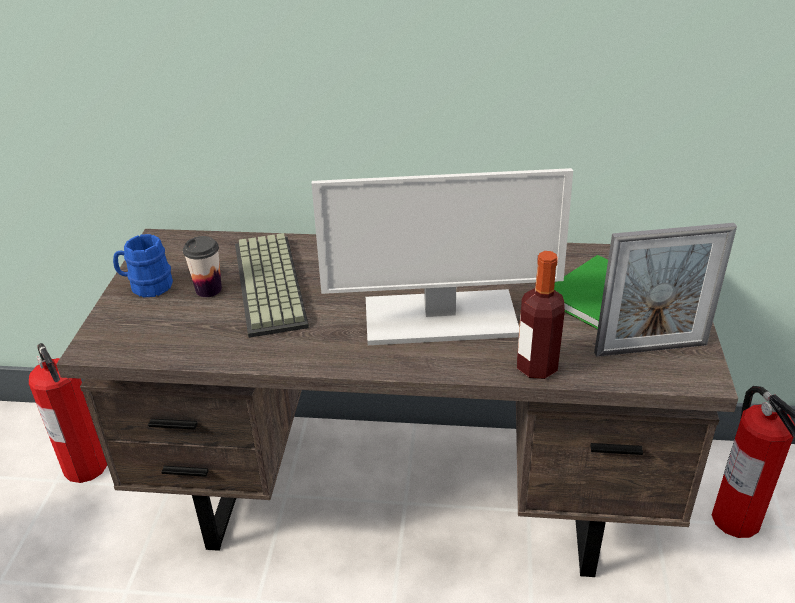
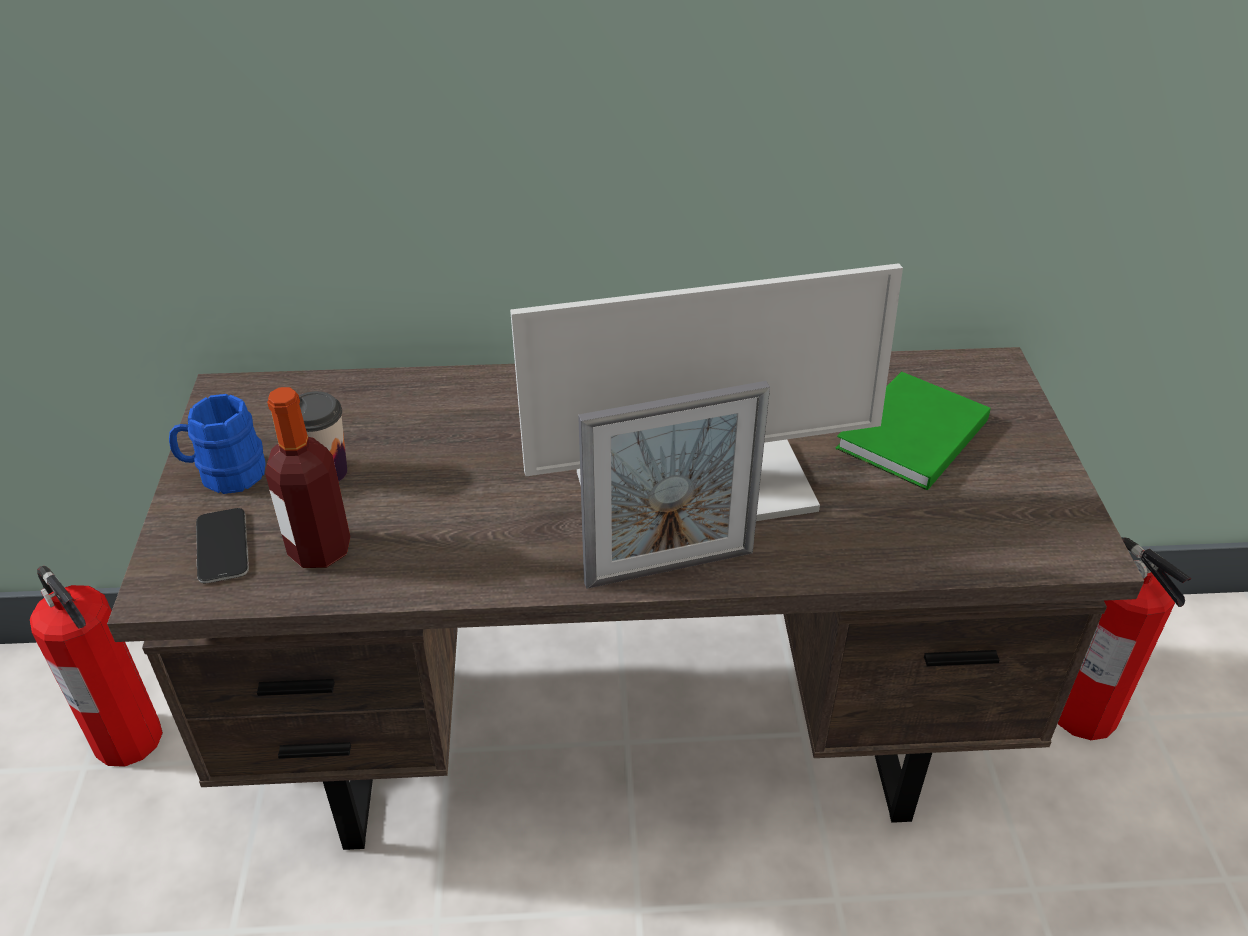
camera: 10 degrees left, 5 degrees up
(134, 327) = (222, 547): none -> phone
(272, 285) = (426, 457): keyboard -> none
(536, 367) = (854, 558): bottle -> bottle (320, 549)
(650, 349) = (1007, 514): picture frame -> picture frame (669, 567)

